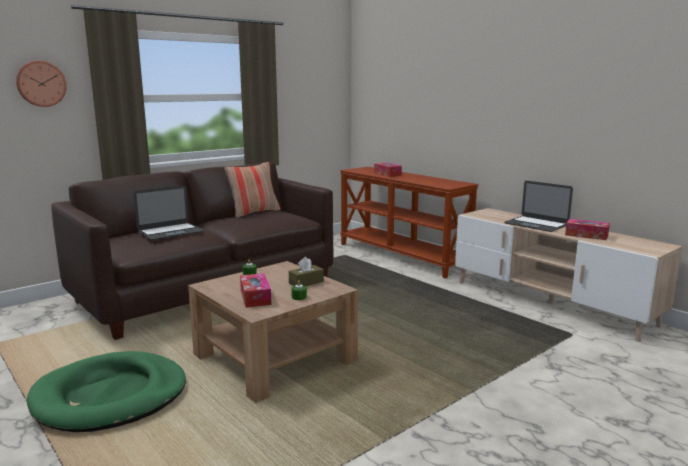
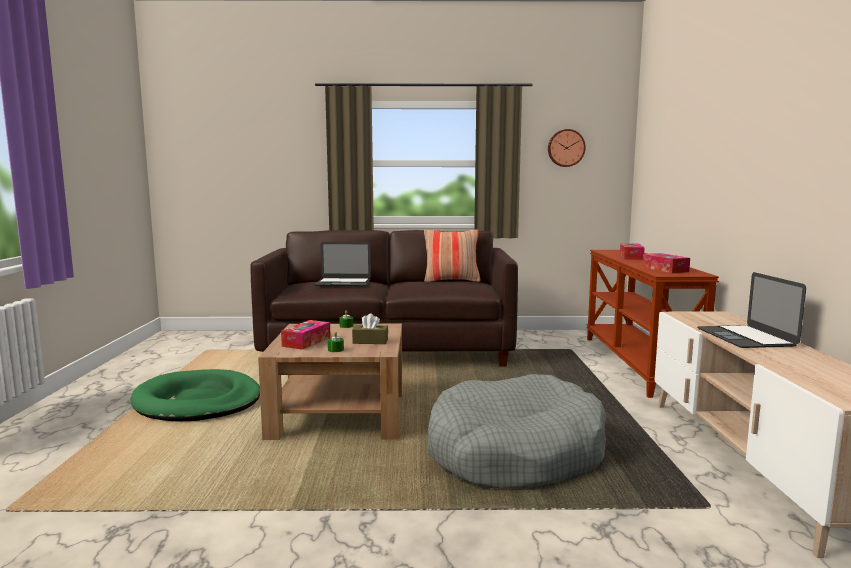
camera: 40 degrees right, 5 degrees down
(41, 84) = (292, 150): wall clock -> wall clock (566, 148)
(441, 341) = (514, 453): none -> grey dog bed
(586, 235) = (792, 361): tissue box -> tissue box (665, 269)

